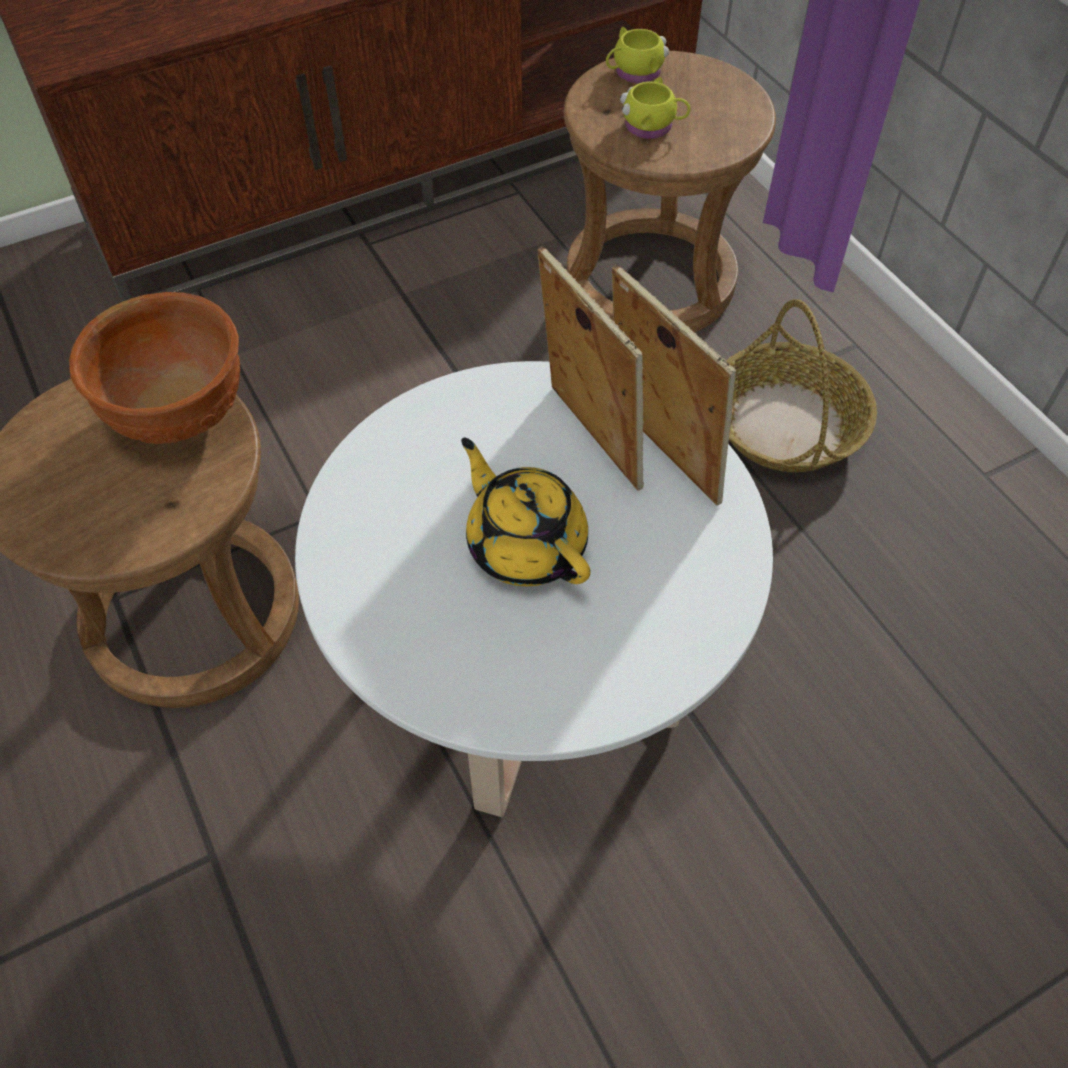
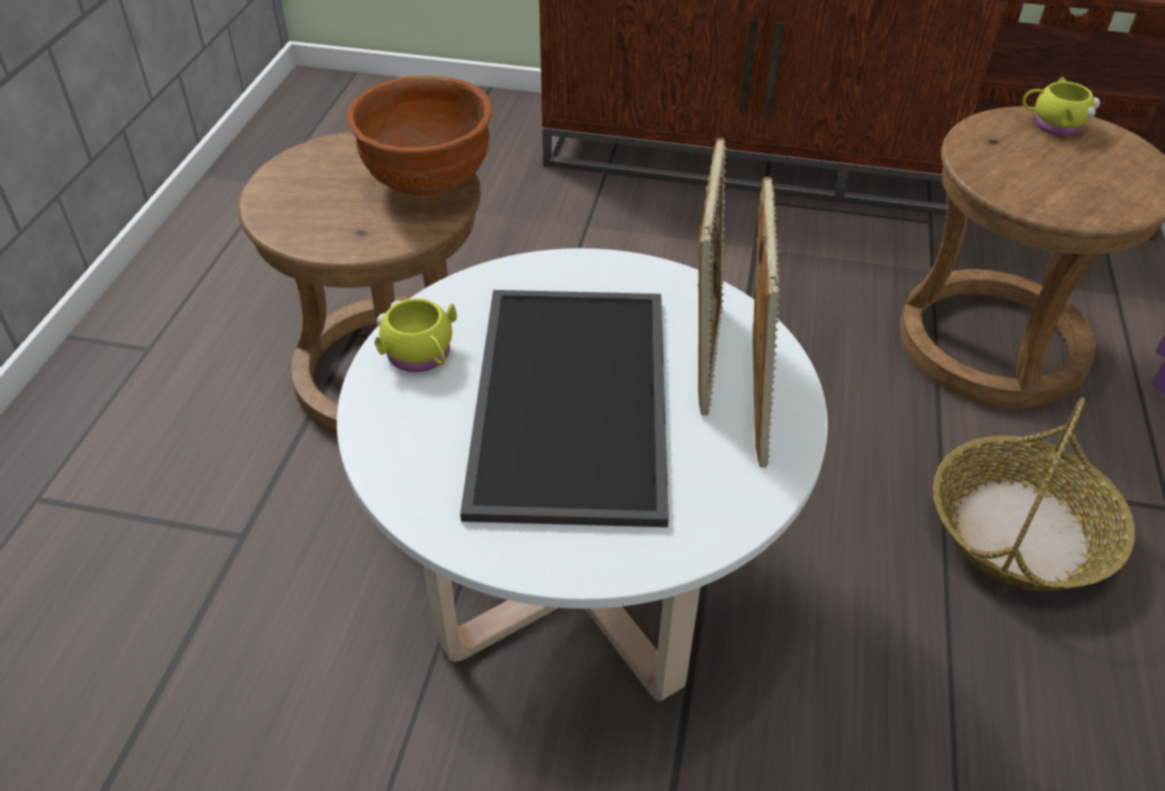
camera: 40 degrees right, 10 degrees down
(525, 544) = (566, 397): yellow teapot -> tray
(652, 127) = (1026, 169): yellow mug -> yellow mug (422, 356)

